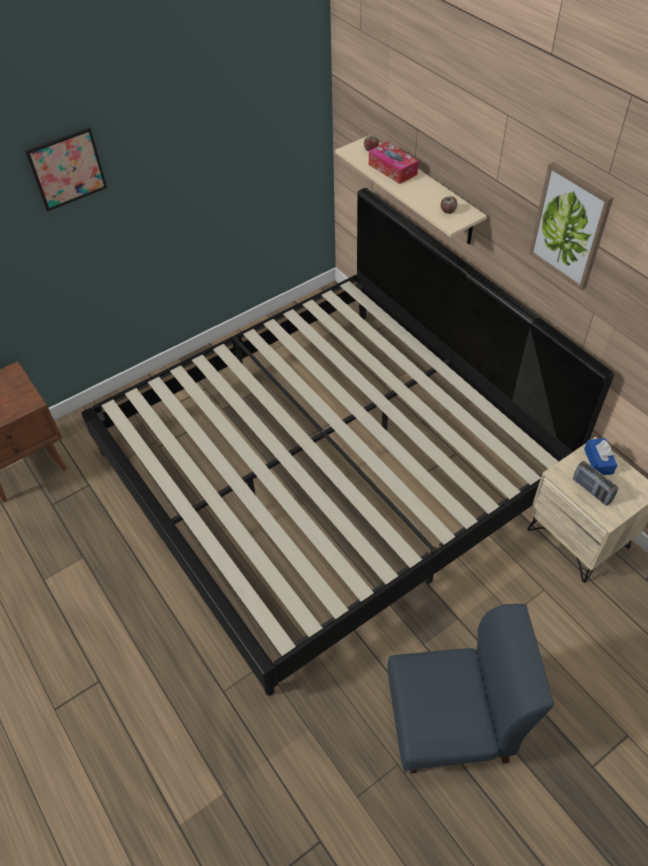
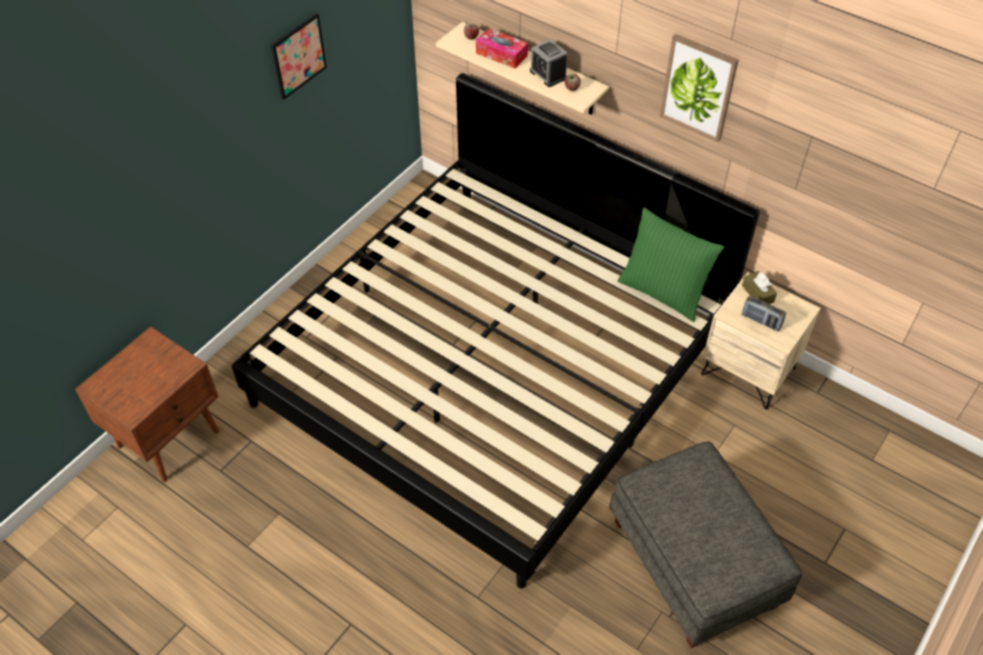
camera: 20 degrees left, 0 degrees up
(67, 169) = (193, 115): picture -> picture (298, 56)
(429, 195) = (548, 74): none -> alarm clock
(451, 724) = (695, 563): blue chair -> grey ottoman
(505, 438) = (663, 292): none -> green pillow
(598, 461) = (757, 293): blue tissue box -> brown tissue box

